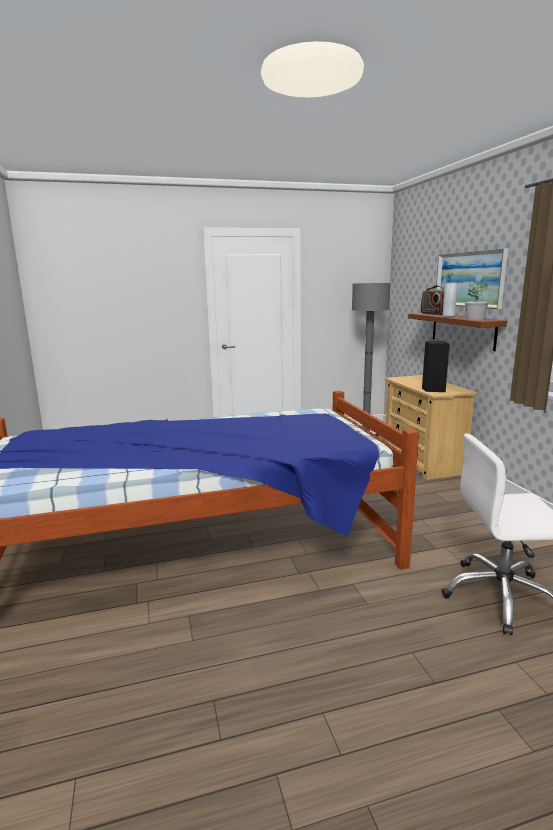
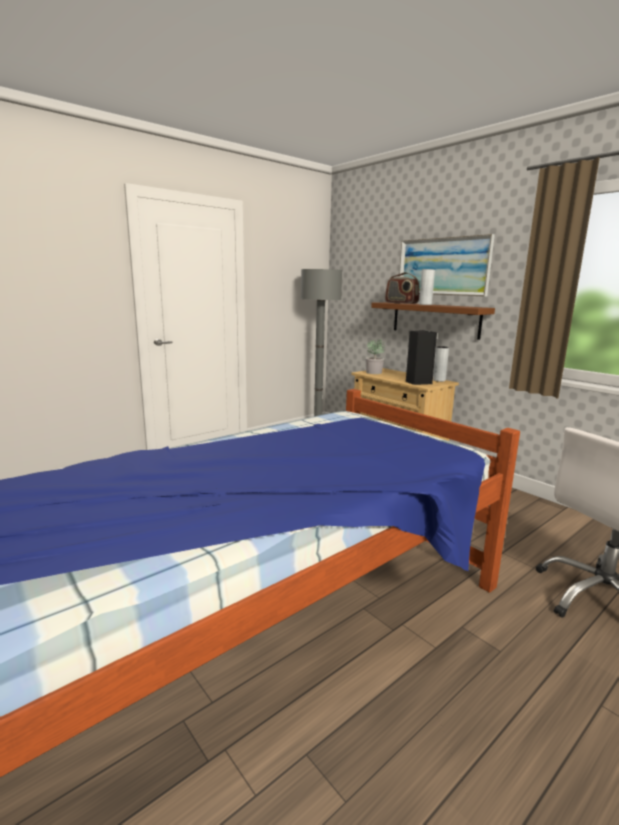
camera: 25 degrees left, 0 degrees up
(459, 389) = (439, 380): none -> grey vase
(475, 319) = (461, 306): potted plant -> potted plant (374, 372)

